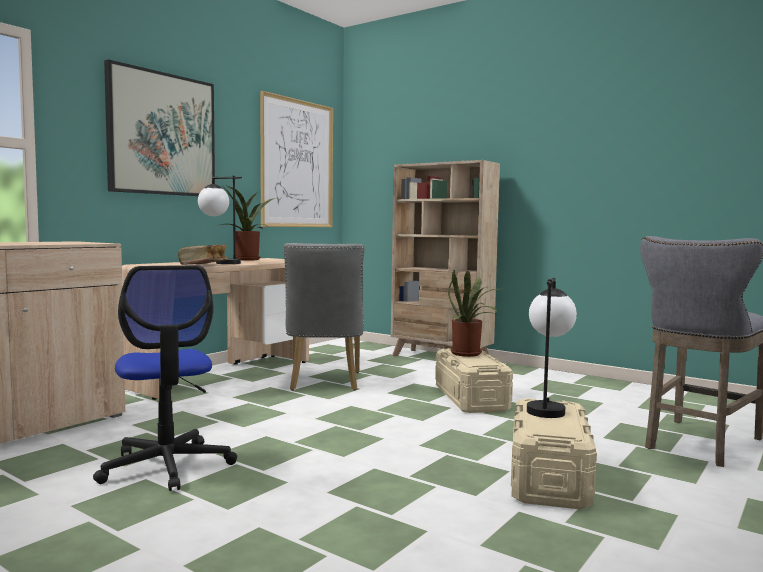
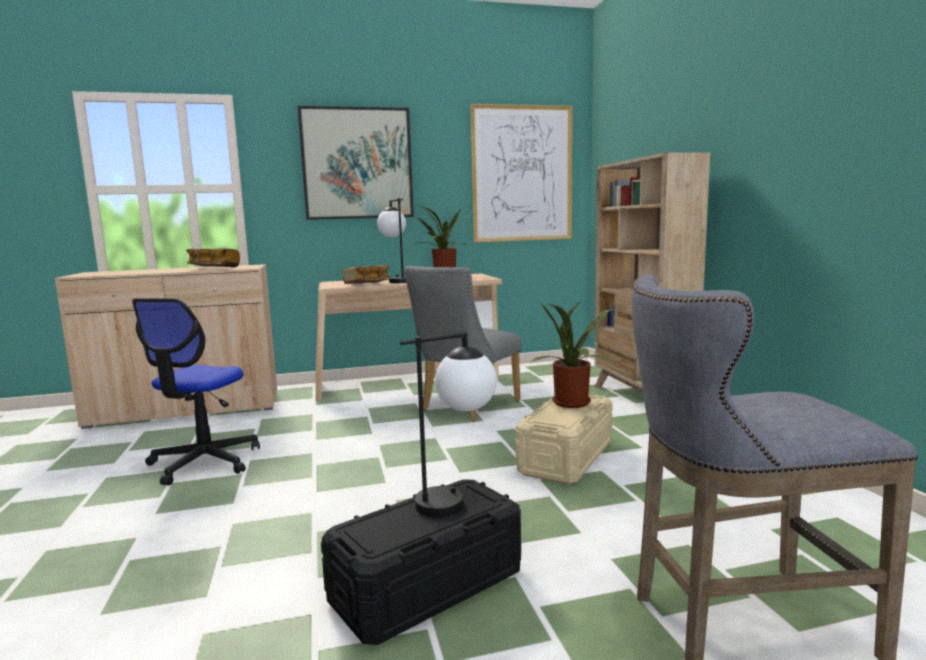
camera: 40 degrees right, 5 degrees up
(43, 243) = (214, 268): none -> book
(549, 477) = (428, 586): beige storage box -> black storage box

